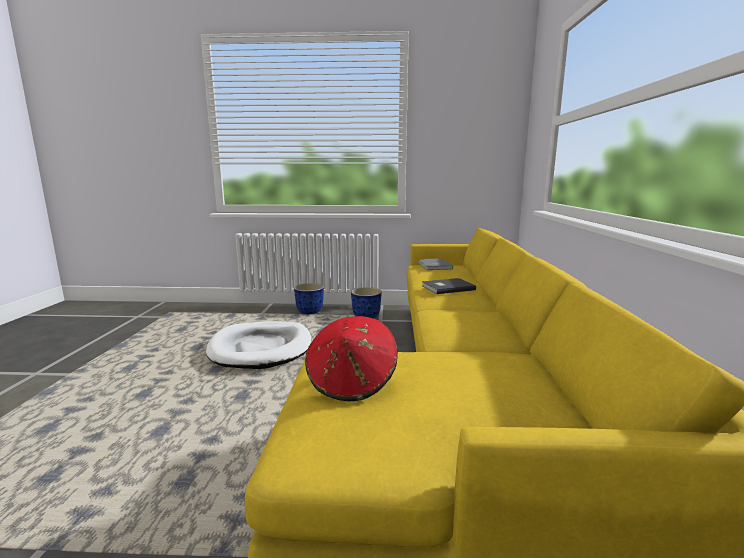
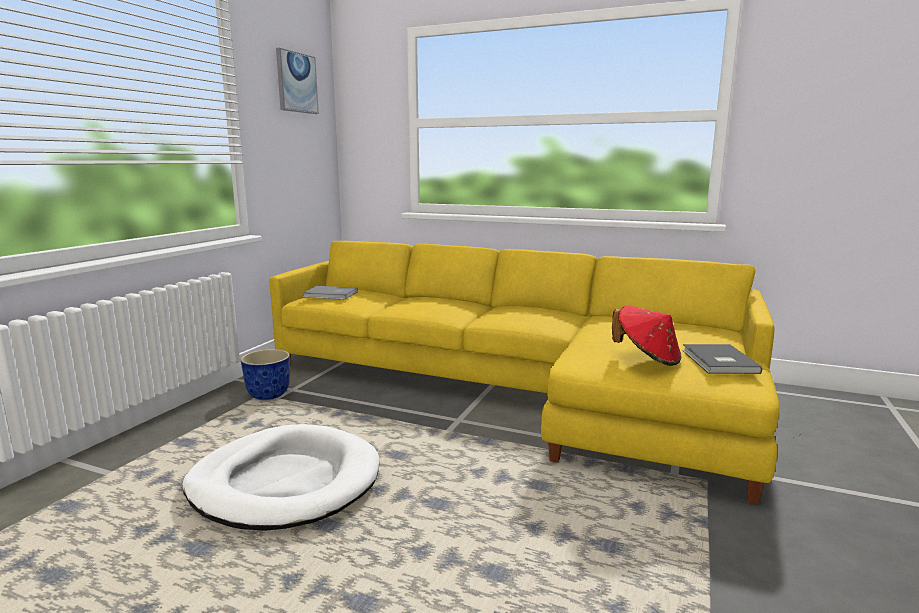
camera: 70 degrees left, 0 degrees up
(309, 312) = (179, 430): planter -> none
(447, 287) = (426, 304): grey book -> grey book (718, 362)
(476, 100) = (296, 82): none -> picture

